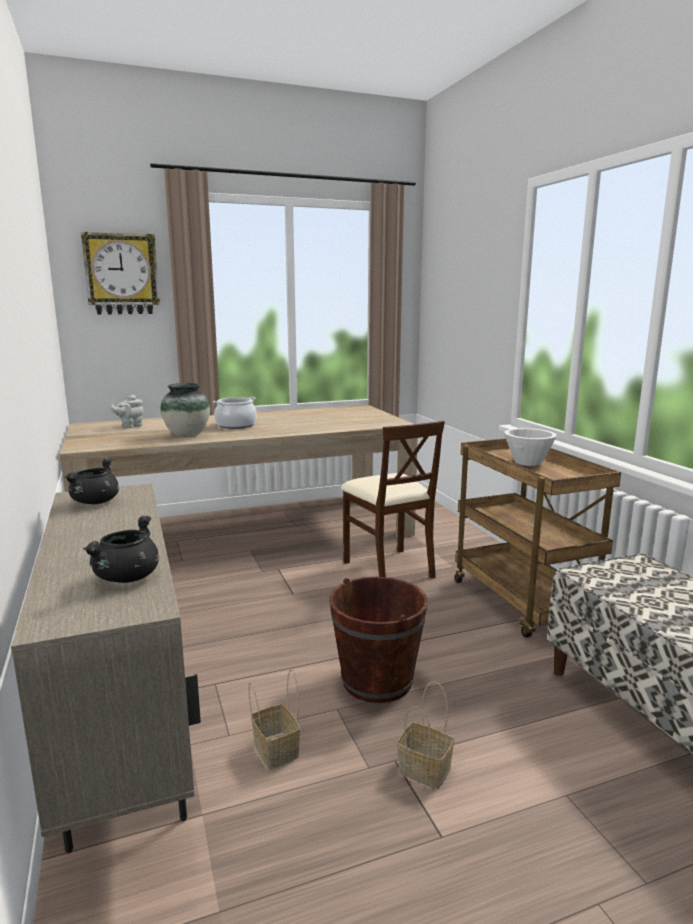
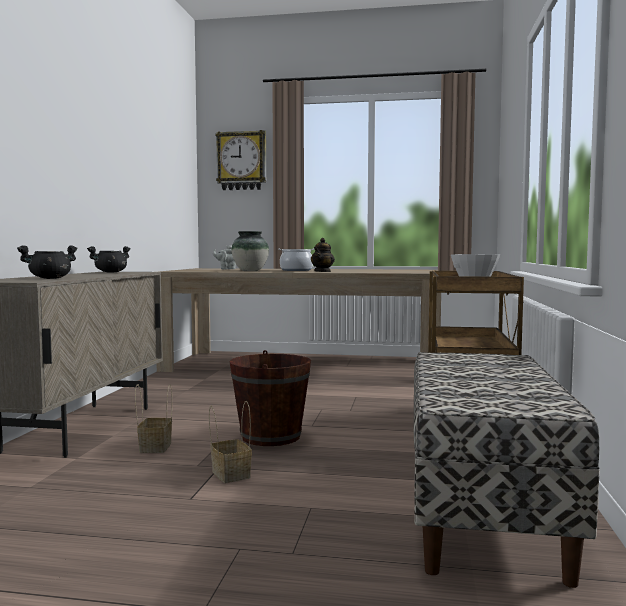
camera: 30 degrees right, 10 degrees down
(282, 430) = (322, 271): none -> teapot
(389, 568) = (382, 393): beige chair -> none

